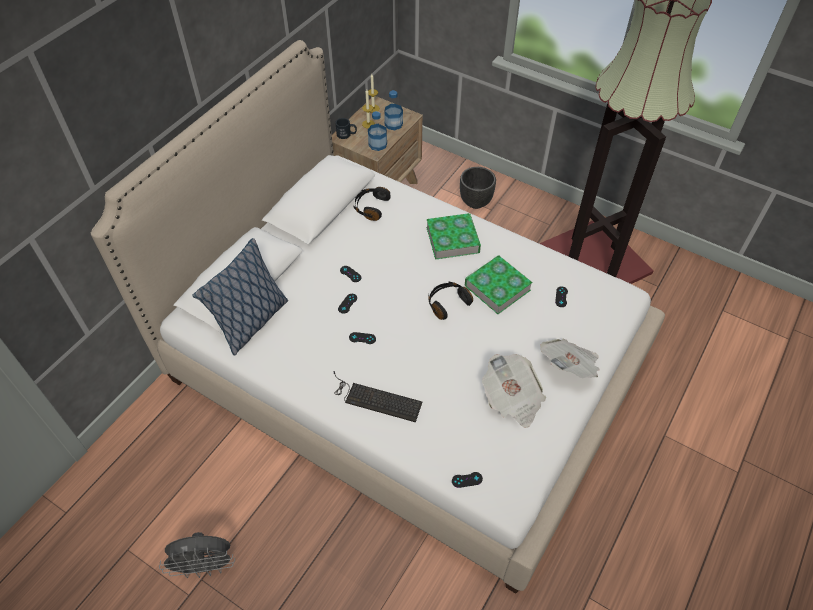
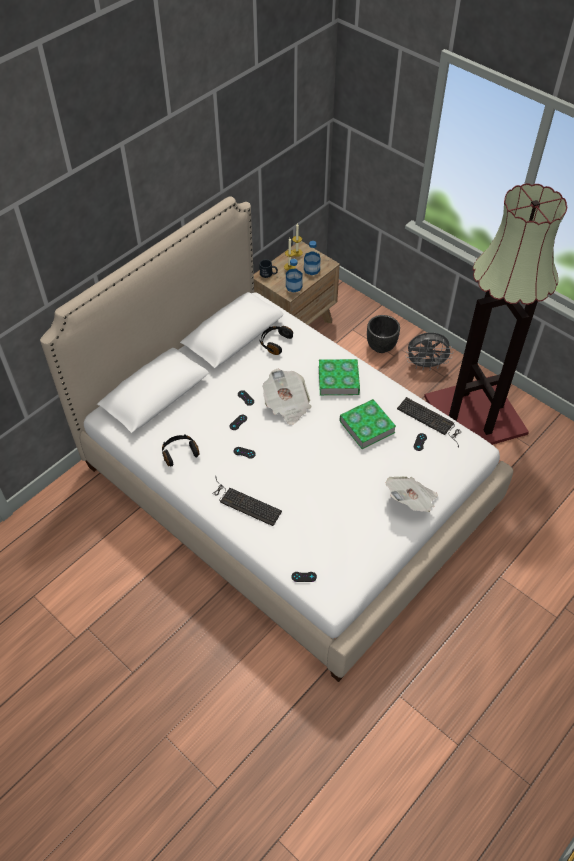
camera: 10 degrees right, 0 degrees up
(205, 566) = (92, 618): grey fan -> grey fan (426, 365)
(251, 323) = (157, 427): pillow -> none
(447, 303) = (321, 434): black headphones -> black headphones (179, 453)
(512, 399) = (356, 520): newspaper -> newspaper (287, 405)
(567, 271) = (431, 420): none -> keyboard

